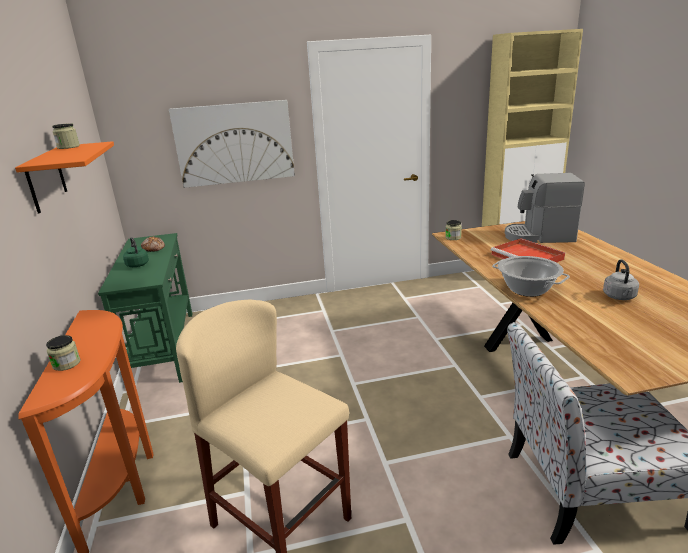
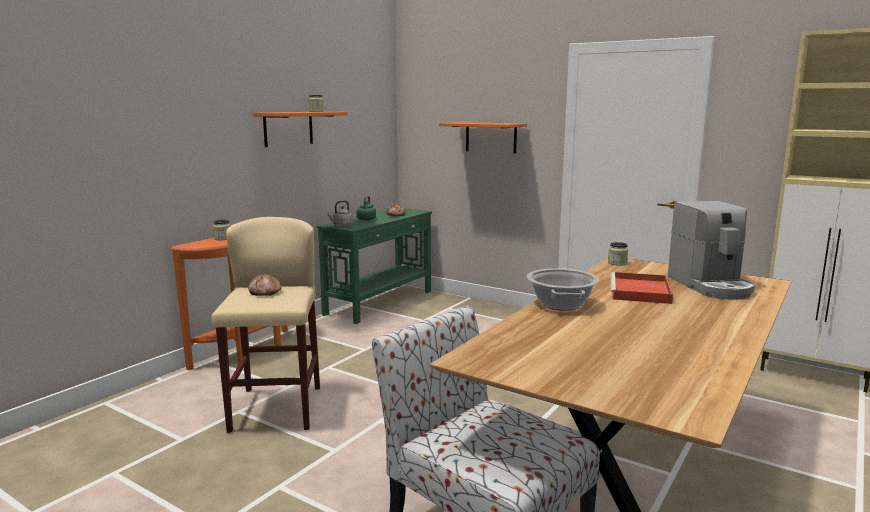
camera: 45 degrees right, 10 degrees down
(234, 143) = (491, 137): picture -> orange shelf
(263, 406) = (264, 292): none -> bread
(539, 236) = (711, 286): coffee machine -> coffee machine turned 150 degrees counterclockwise
(619, 297) = (627, 336): grey kettle -> grey kettle (341, 226)

